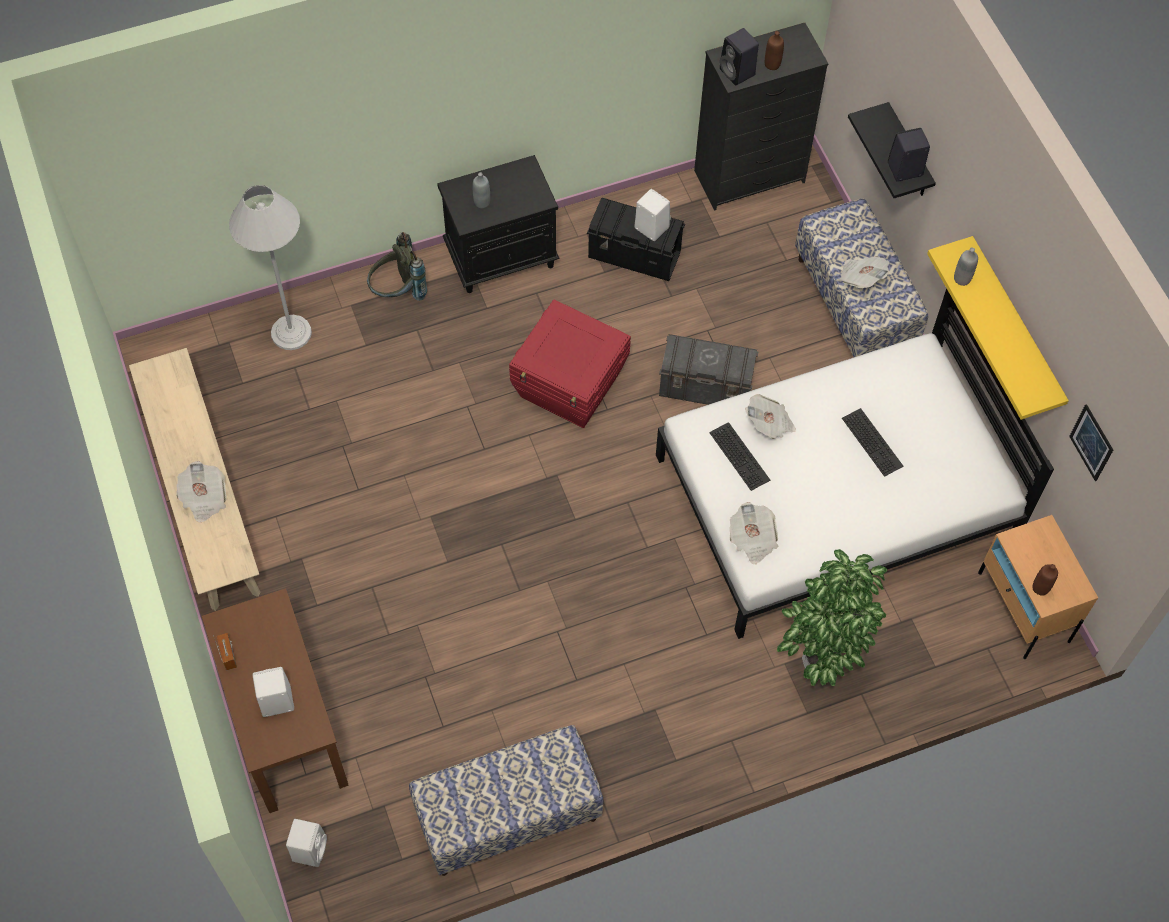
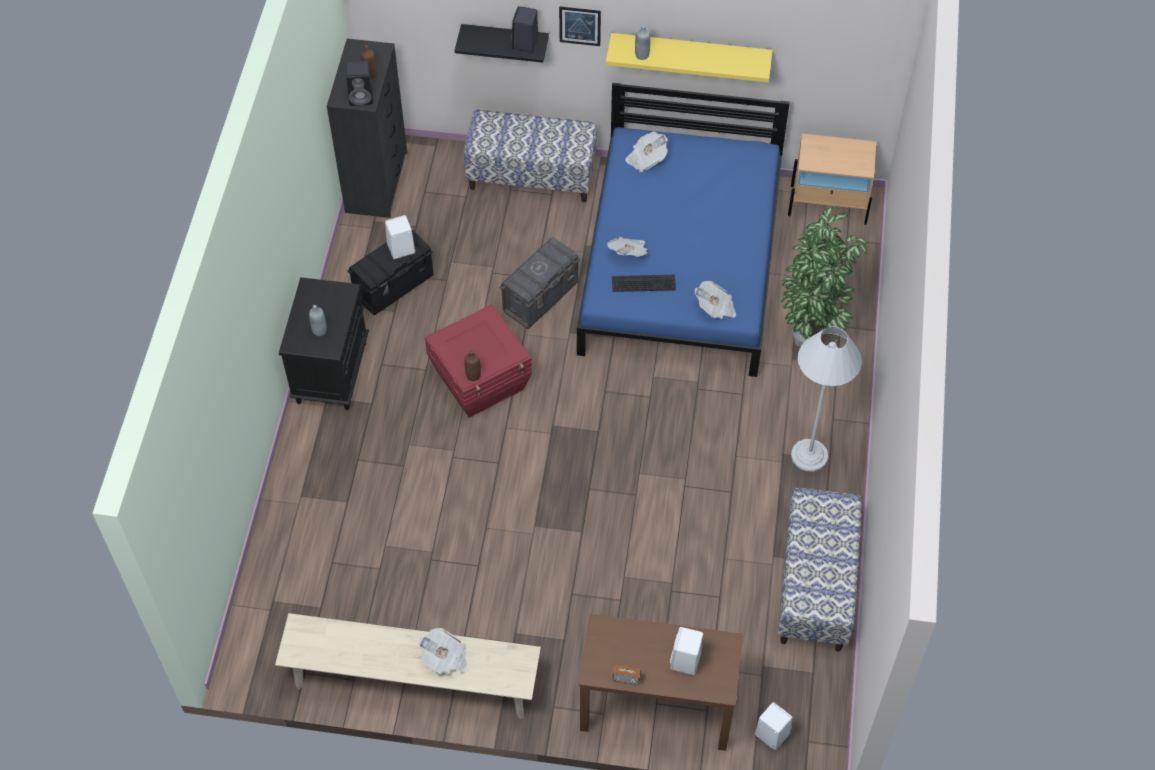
camera: 60 degrees left, 5 degrees down
(291, 332) = (296, 551): white floor lamp -> white floor lamp (809, 455)
(398, 292) = (312, 457): grey backpack -> none
(835, 497) = (681, 265): white bed -> blue bed
(861, 278) = (541, 144): newspaper -> newspaper (646, 159)
(874, 442) = (682, 201): keyboard -> none
(1040, 588) = (852, 166): brown bottle -> brown bottle (473, 375)
(1091, 442) = (810, 55): picture -> picture (580, 26)

